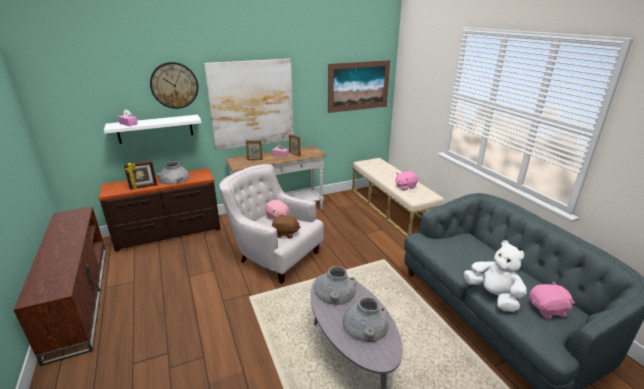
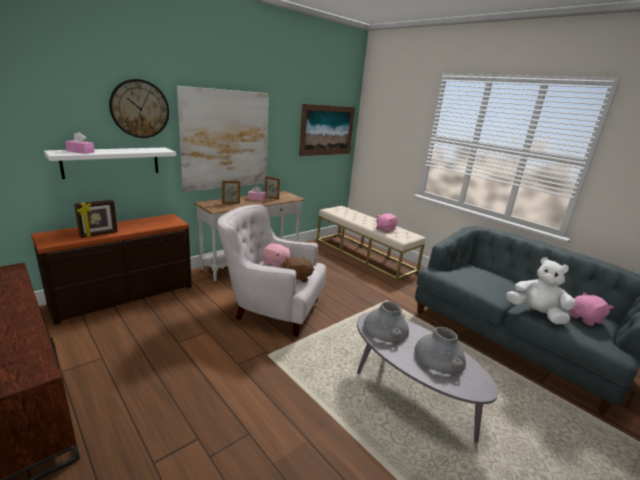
camera: 20 degrees left, 5 degrees down
(174, 178) = (136, 225): grey vase -> none

